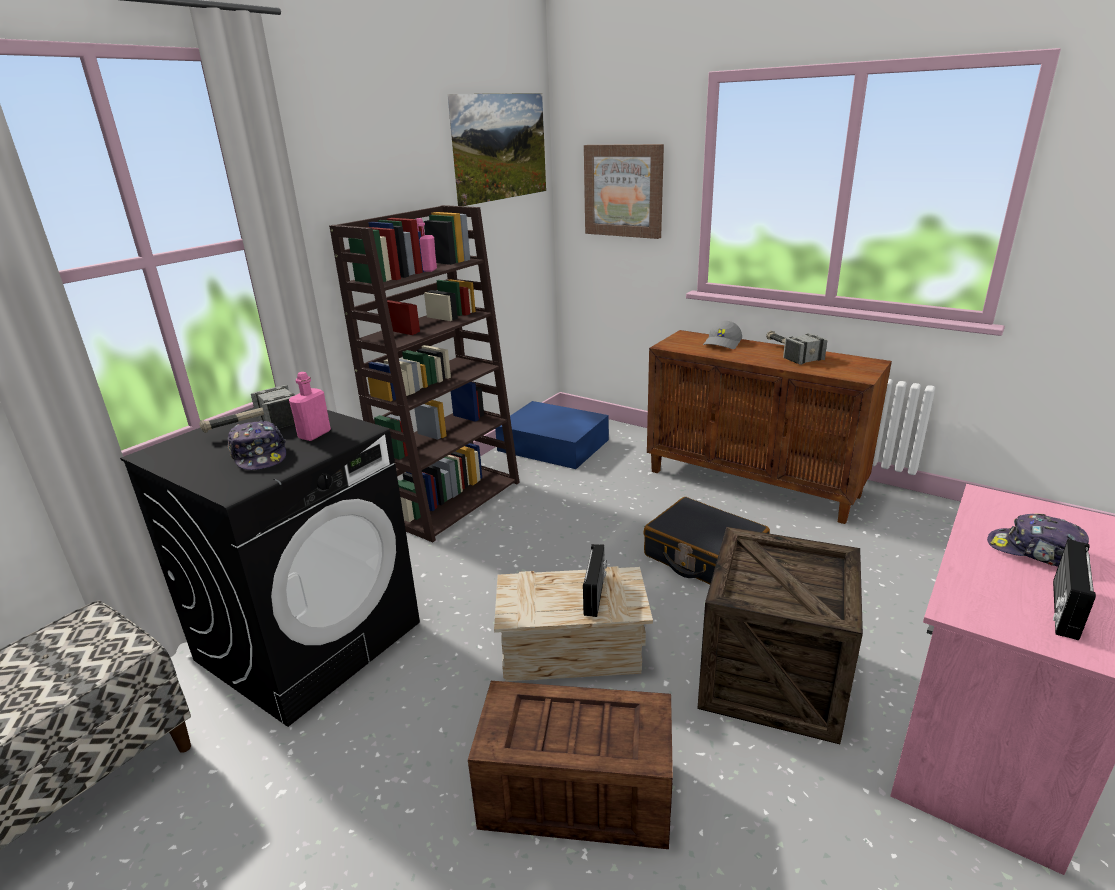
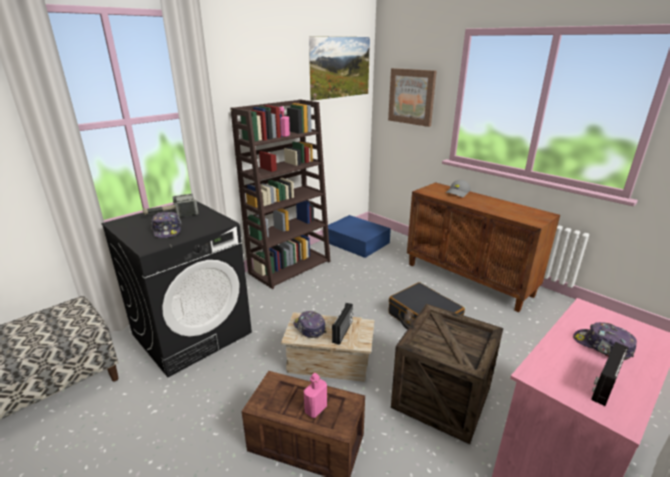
camera: 10 degrees right, 0 degrees up
(314, 434) = (199, 222): pink bottle -> pink bottle (315, 409)
(536, 597) = (309, 328): none -> cap
(789, 353) = (496, 203): hammer -> none

